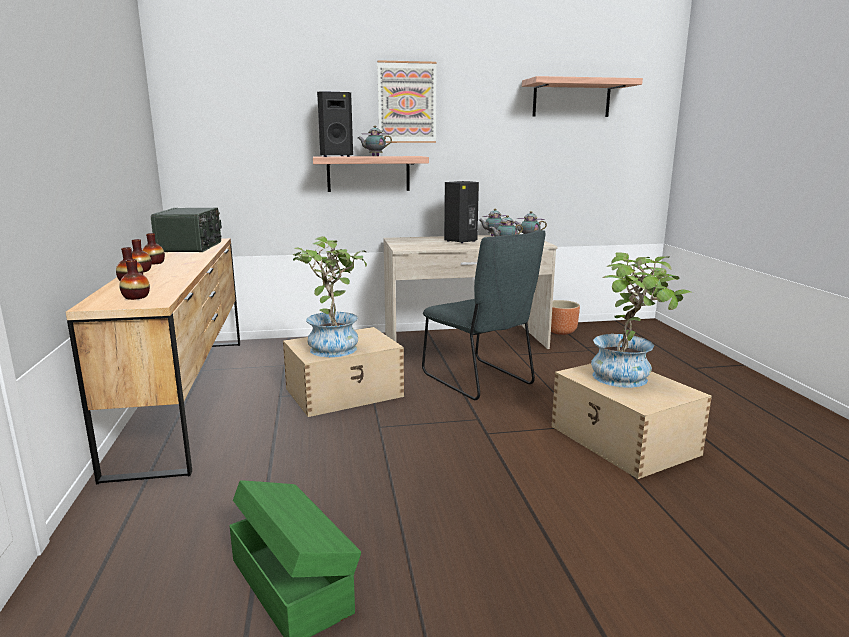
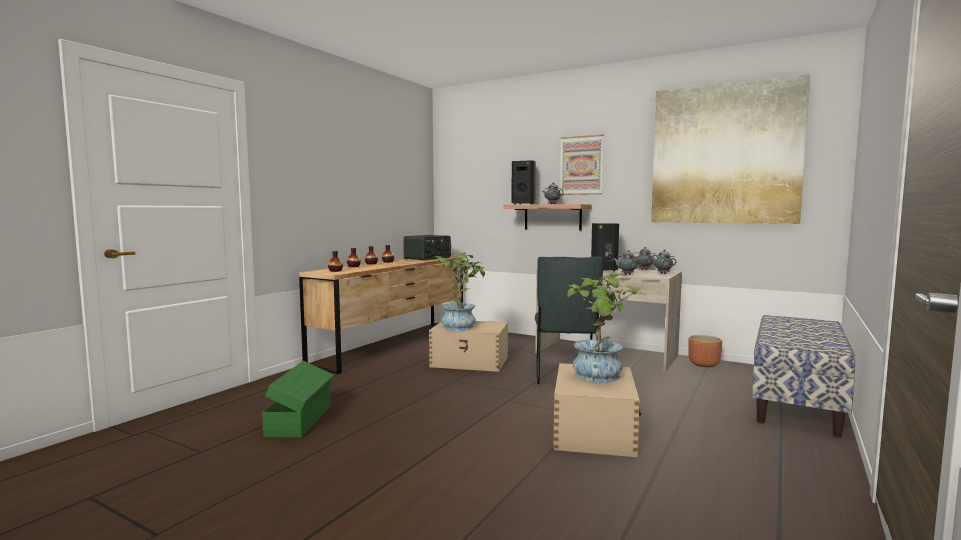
camera: 40 degrees right, 10 degrees down
(571, 99) = (725, 154): shelf -> picture
(684, 354) = (797, 403): none -> bench

